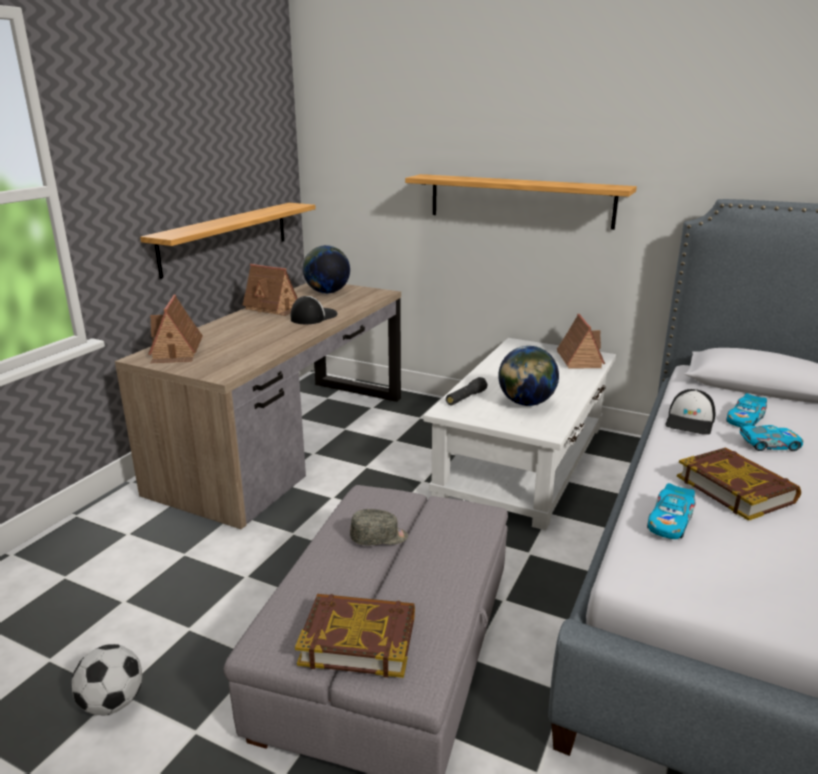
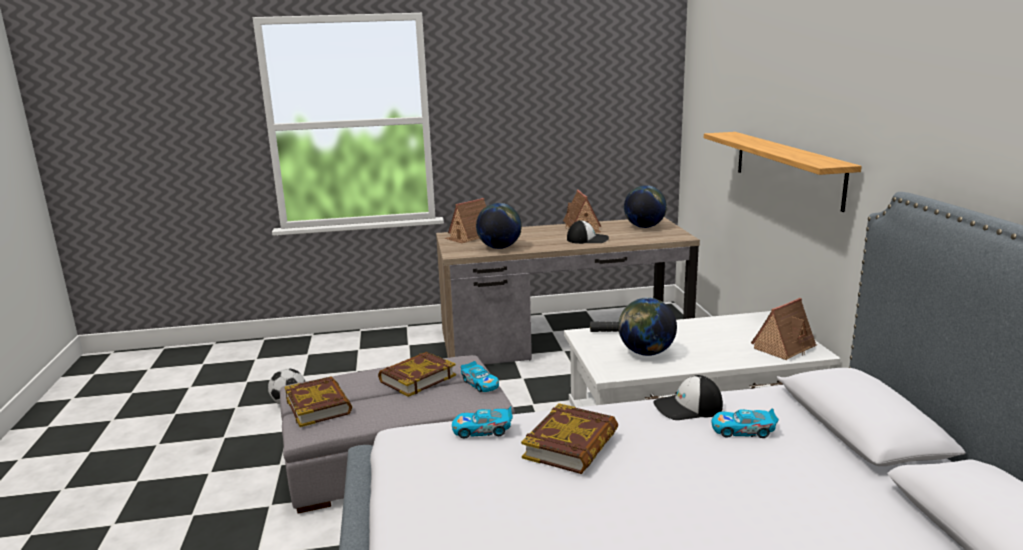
camera: 55 degrees right, 5 degrees down
(226, 237) = (577, 167): shelf -> none
(251, 352) = (499, 248): none -> globe
(379, 538) = (417, 378): grey cap -> book
(769, 444) = (697, 449): toy car -> toy car (480, 383)

